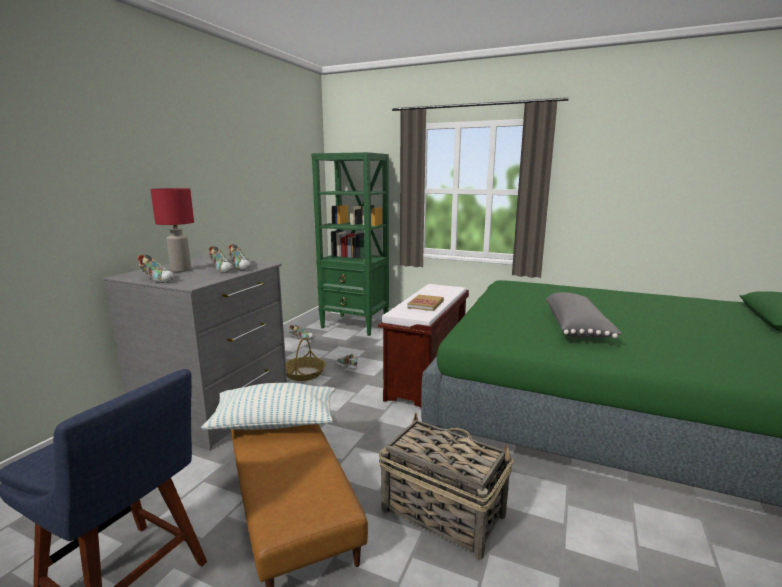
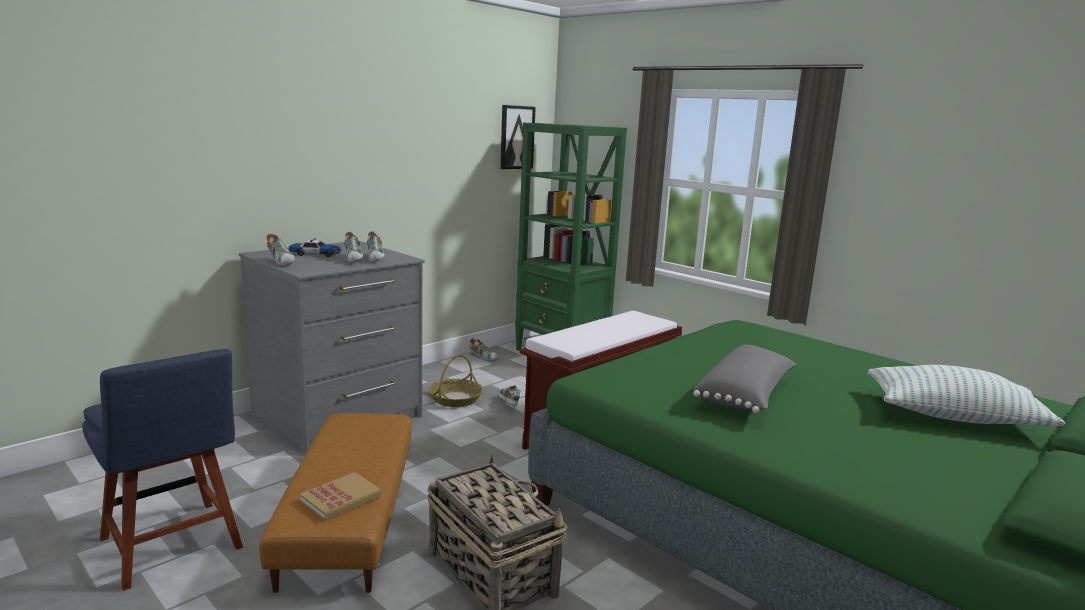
camera: 20 degrees right, 0 degrees up
(180, 270) = (315, 254): red table lamp -> toy car
(274, 423) = (357, 435): pillow -> pillow (953, 417)
(303, 166) = (516, 137): none -> picture
(426, 304) = (594, 335): book -> book (341, 499)

